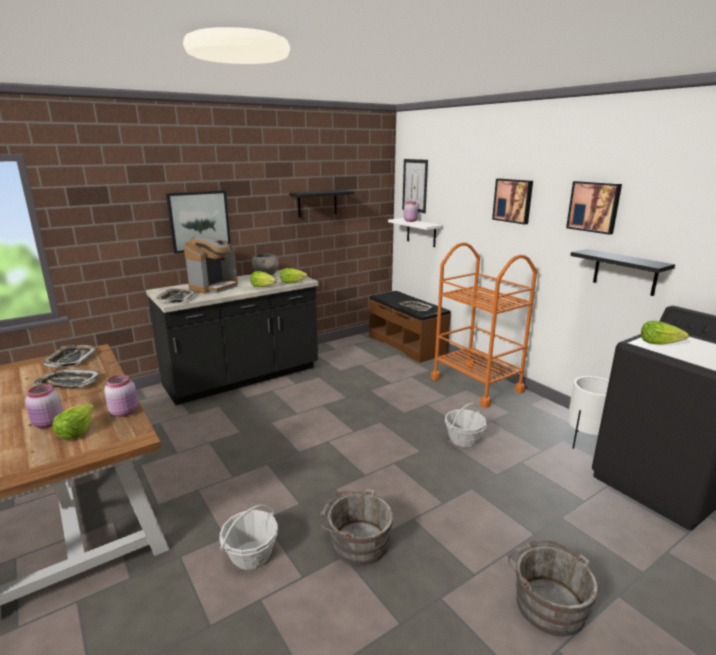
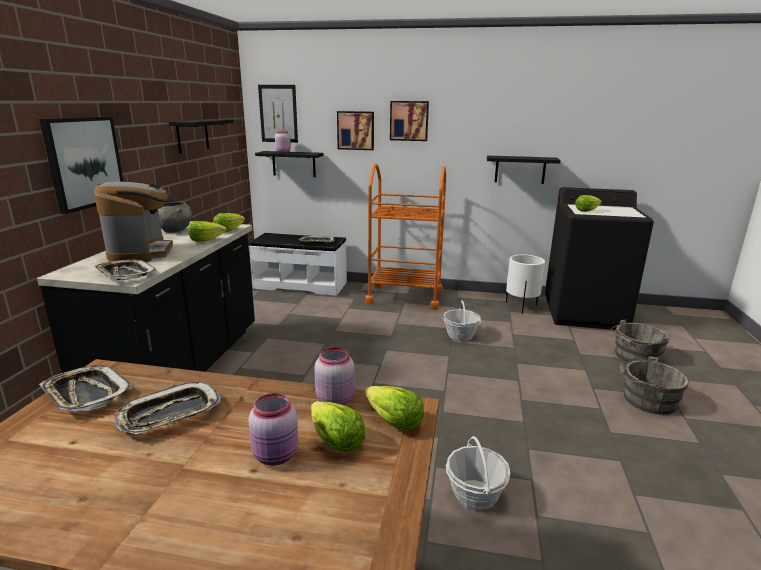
camera: 45 degrees left, 0 degrees up
(113, 438) = (393, 421): none -> lettuce
(356, 542) = (519, 435): grey bucket -> grey bucket (635, 356)
(407, 344) = (300, 285): brown bench -> white bench
(421, 232) = (294, 164): white shelf -> black shelf
(594, 206) = (489, 120): picture -> picture (356, 130)

